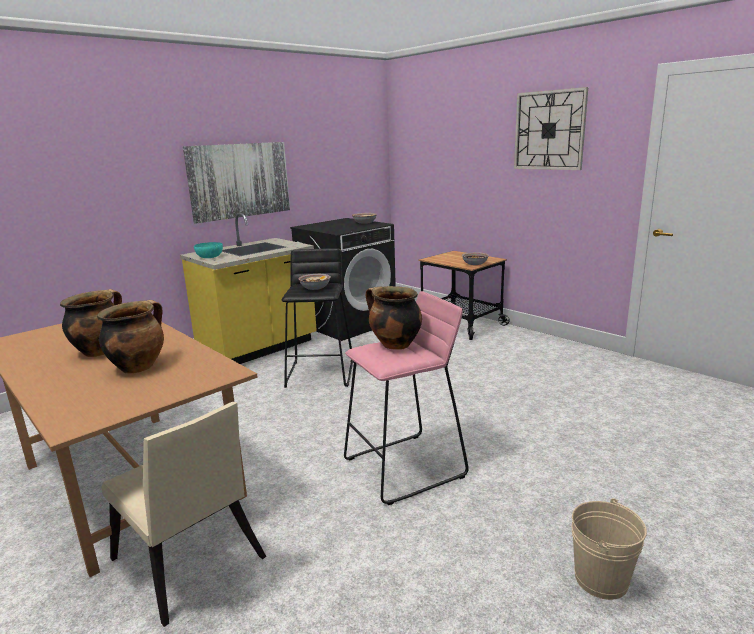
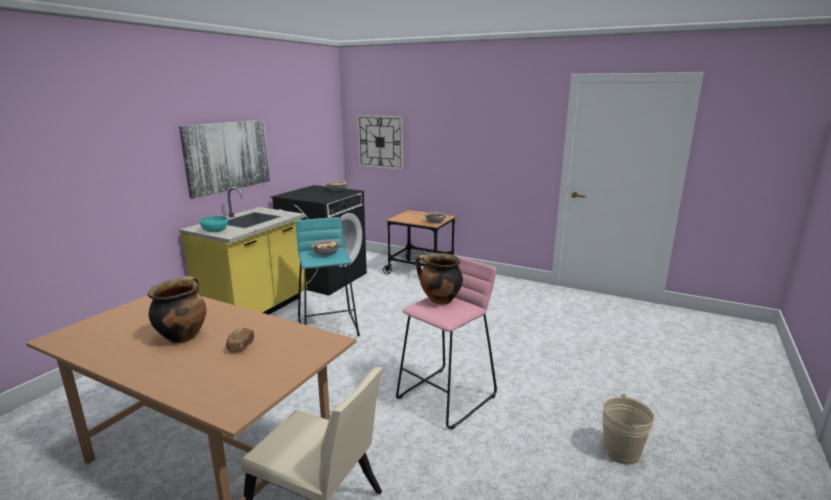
camera: 20 degrees left, 0 degrees up
(138, 367) = (240, 347): cooking pot -> bread
(321, 373) = (328, 327): black stool -> turquoise stool
(549, 130) = (489, 116): wall clock -> wall clock (380, 142)

